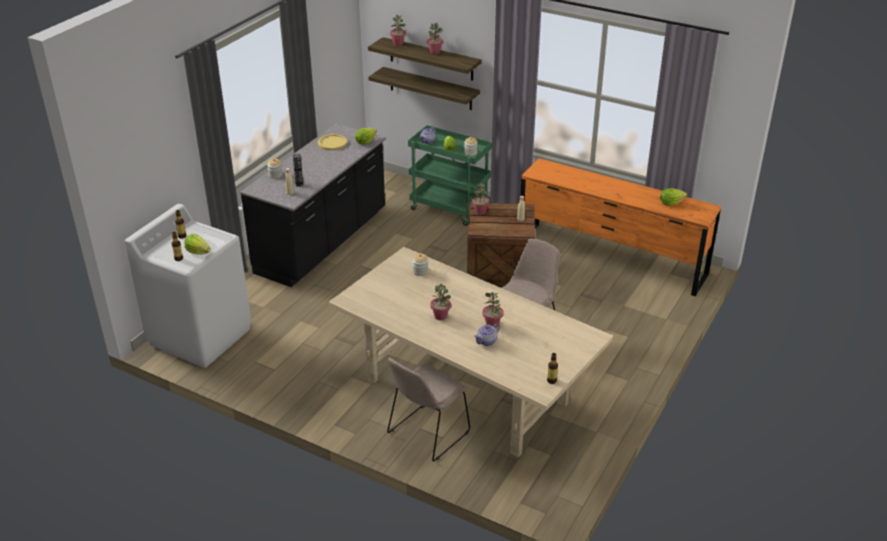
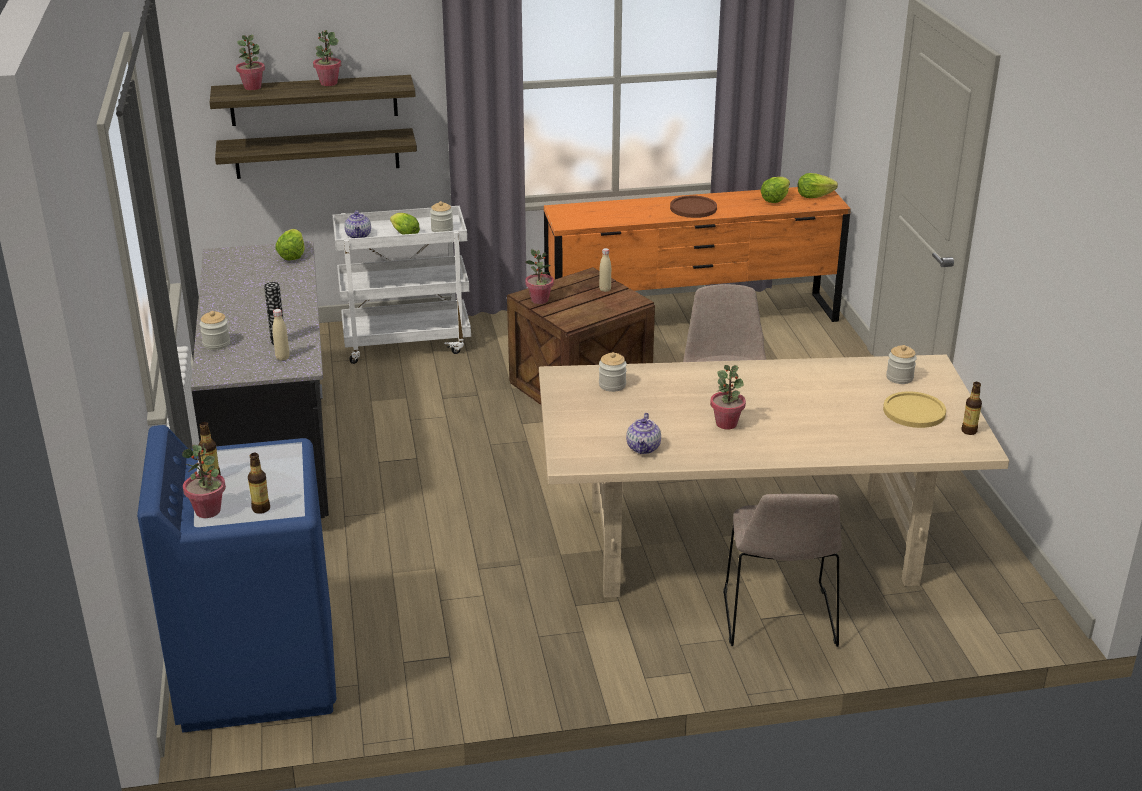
camera: 40 degrees left, 5 degrees down
(198, 252) = (280, 485): lettuce -> lettuce (814, 196)
(201, 336) = (257, 672): white washing machine -> blue washing machine
(332, 143) = (241, 274): yellow plate -> yellow plate (914, 411)
(450, 209) = (407, 342): green cart -> white cart
(486, 341) = (829, 425): teapot -> teapot (644, 448)
(492, 324) = (802, 404): potted plant -> potted plant (208, 511)
(564, 335) = (899, 378): none -> jar
(615, 190) = (693, 208): none -> brown plate

